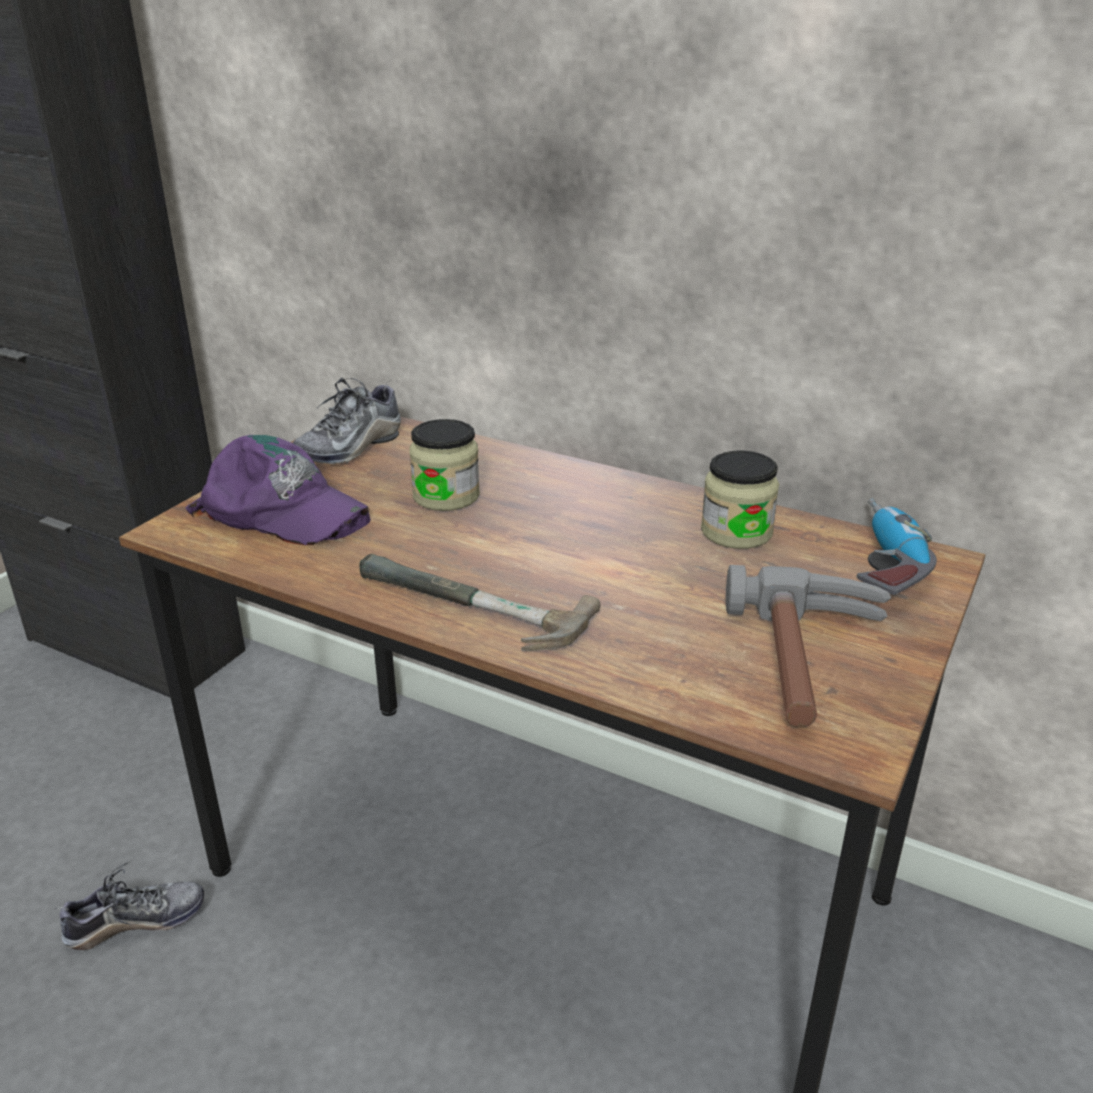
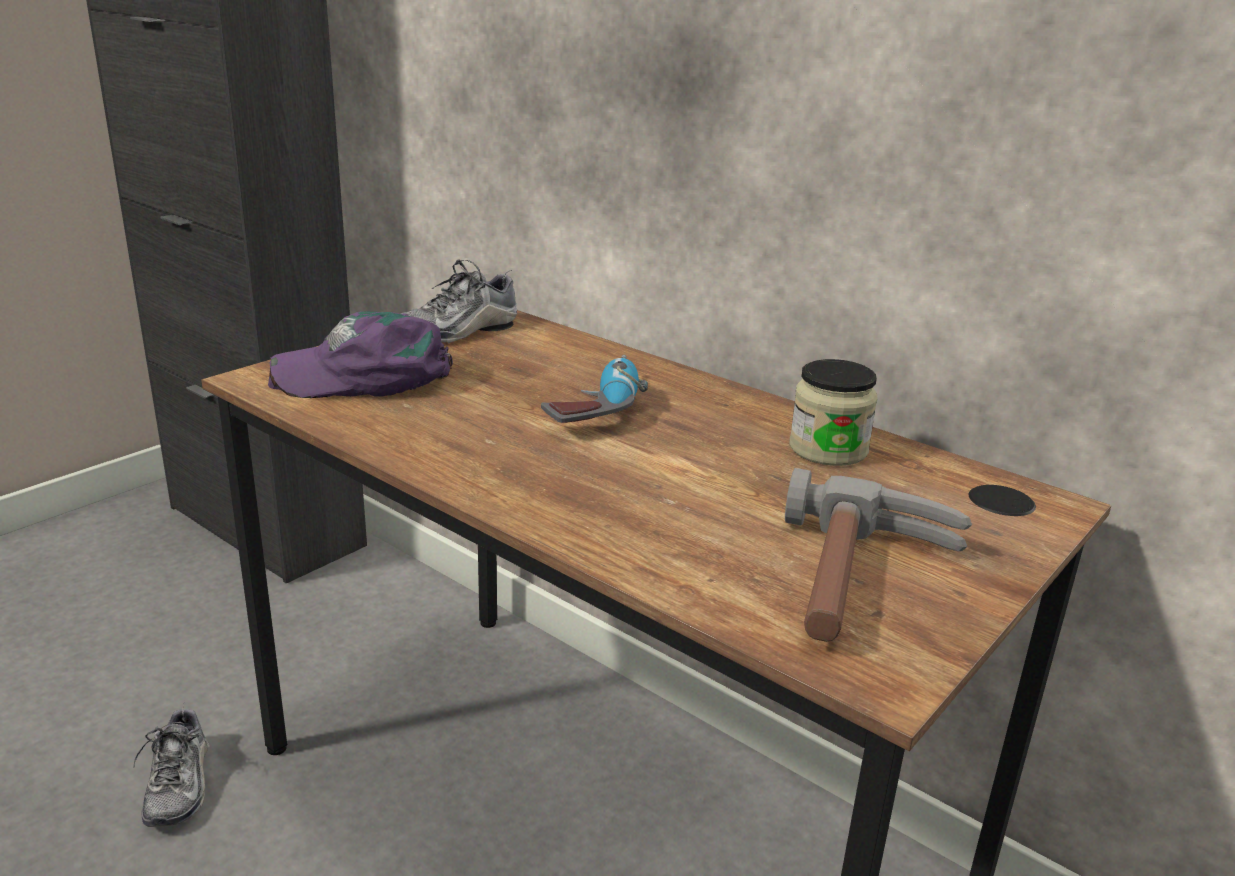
camera: 10 degrees right, 5 degrees down
(136, 922) = (179, 784): shoe -> shoe turned 90 degrees clockwise
(283, 511) = (366, 376): purple cap -> purple cap turned 135 degrees clockwise
(446, 496) = (534, 382): jar -> none
(464, 611) = (503, 483): hammer -> none
(880, 563) = (981, 498): power drill -> power drill (597, 408)

